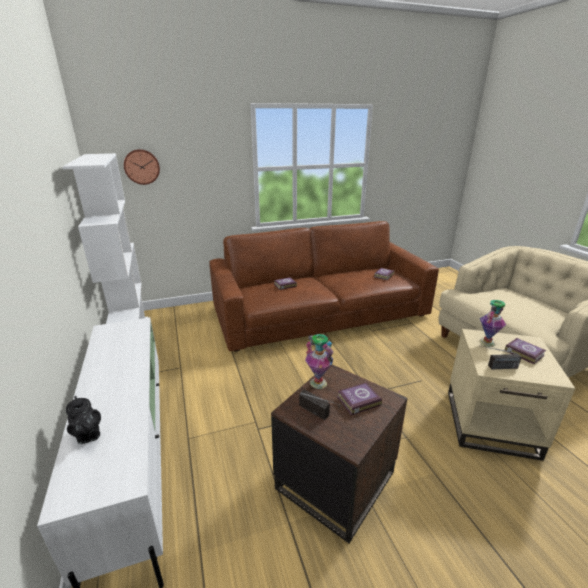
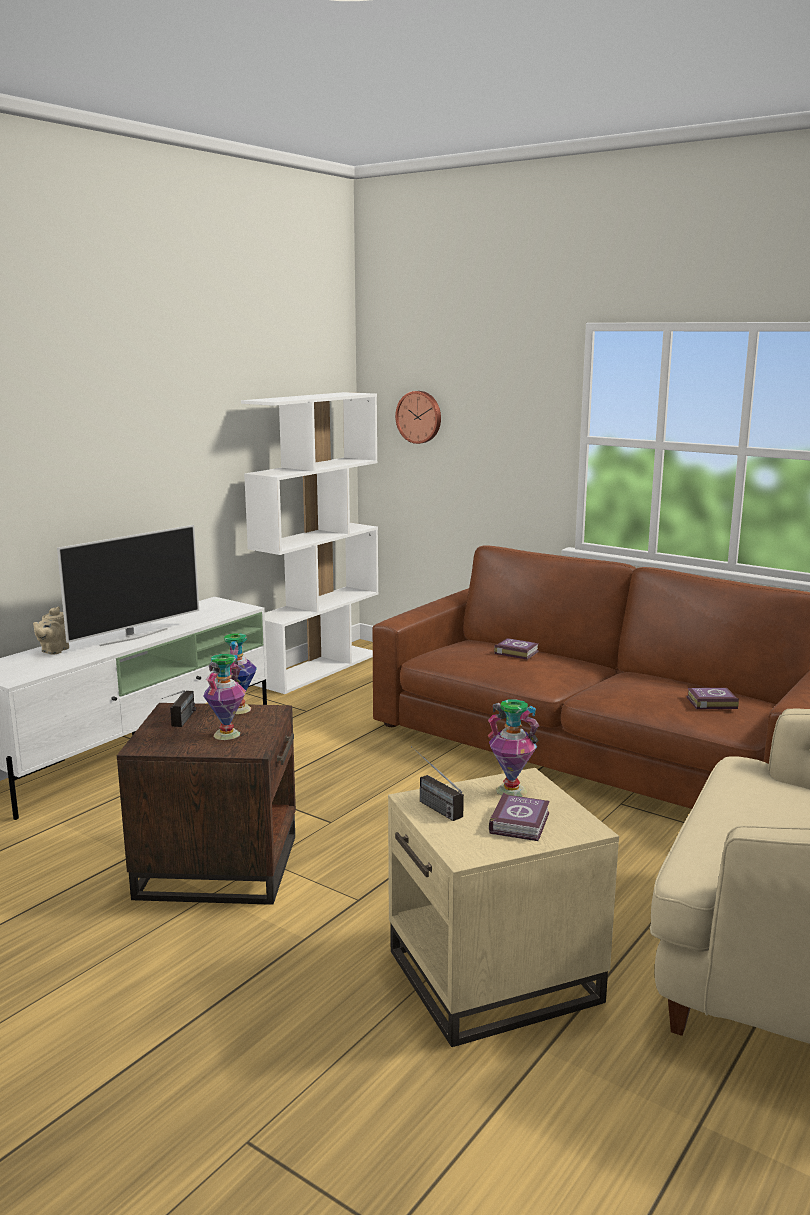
camera: 55 degrees right, 10 degrees down
(88, 436) = (53, 651): black teapot -> beige teapot
(122, 383) = (133, 637): none -> television
(357, 401) = (226, 734): book -> vase

